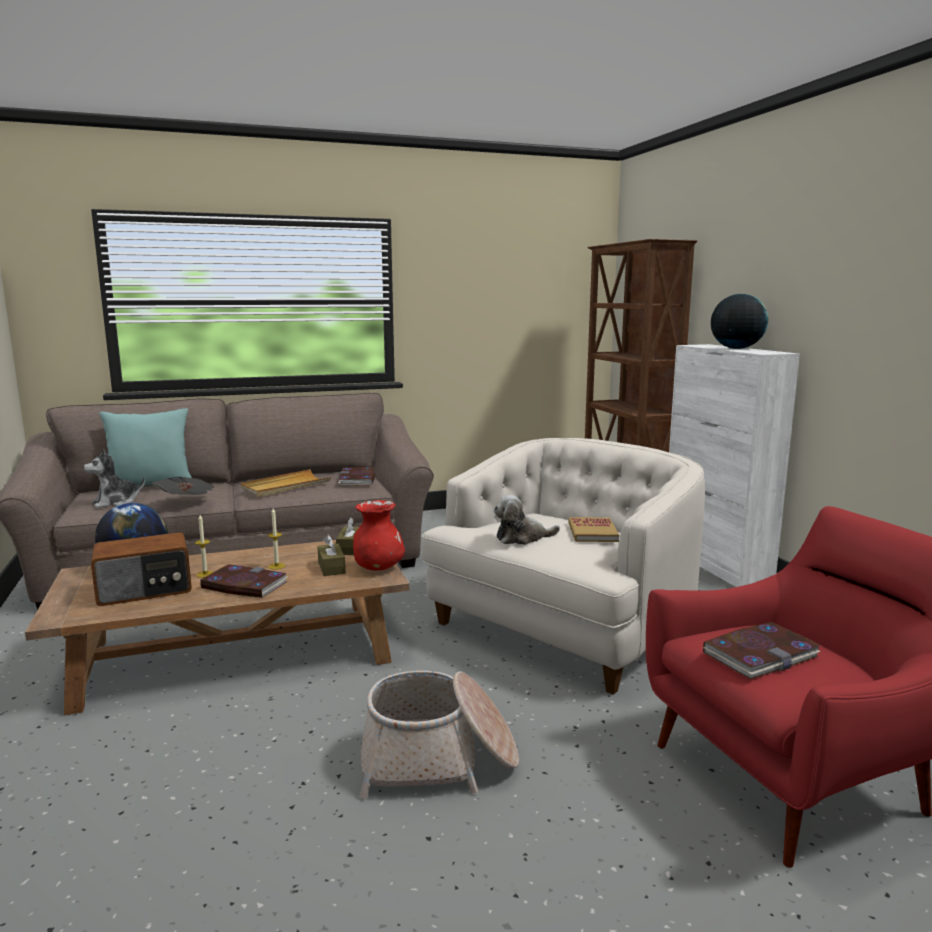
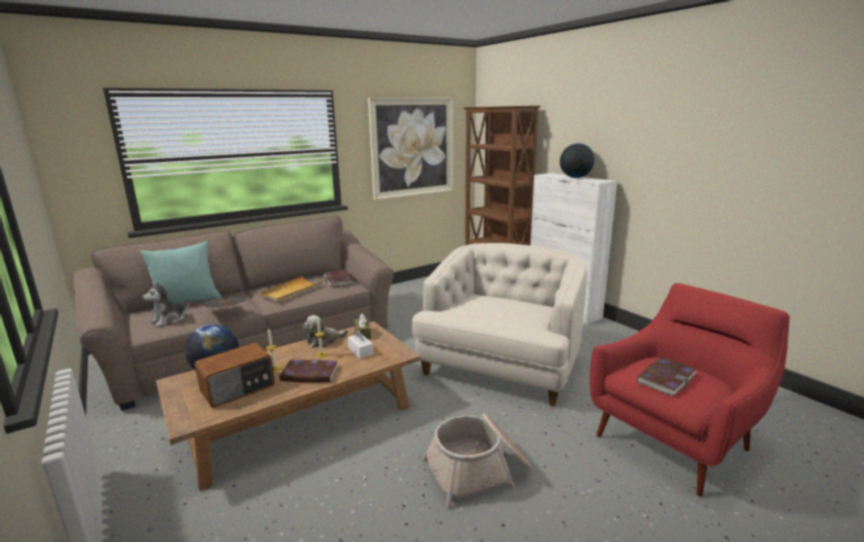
camera: 15 degrees left, 5 degrees up
(331, 567) = (360, 351): brown tissue box -> white tissue box
(378, 568) = (392, 347): red vase -> none
(509, 305) = (412, 147): none -> picture
(522, 538) = (484, 316): plush toy -> plush toy (324, 341)
(592, 532) = (522, 306): book -> none

